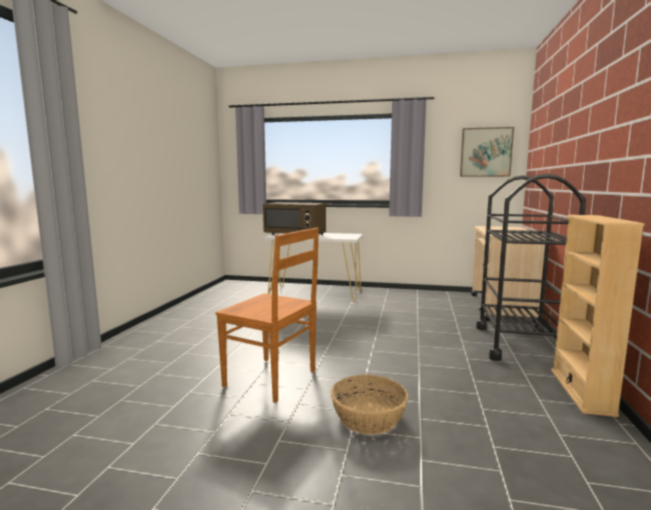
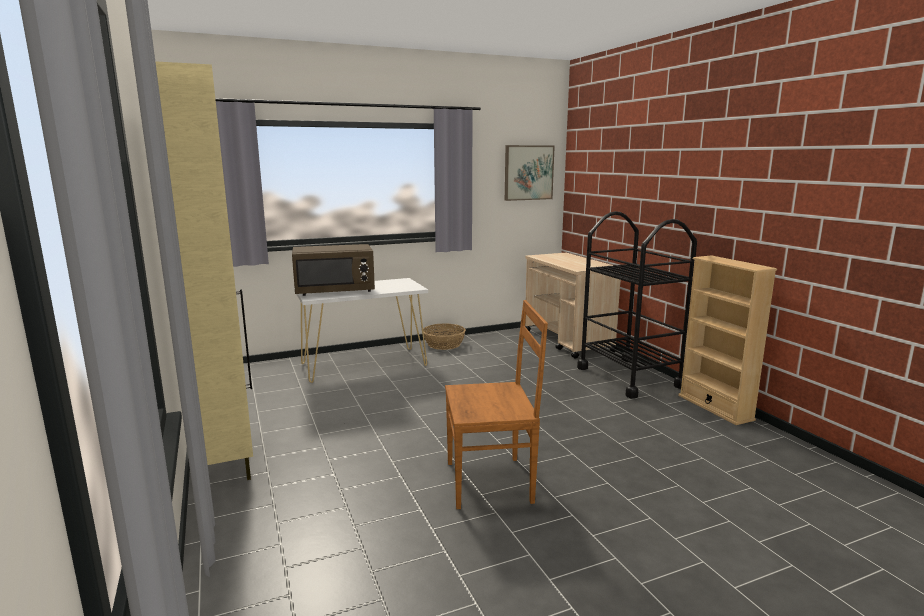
camera: 35 degrees left, 5 degrees up
(163, 321) = (226, 457): none -> beige cabinet
(369, 417) = (624, 484): basket -> basket (444, 344)

